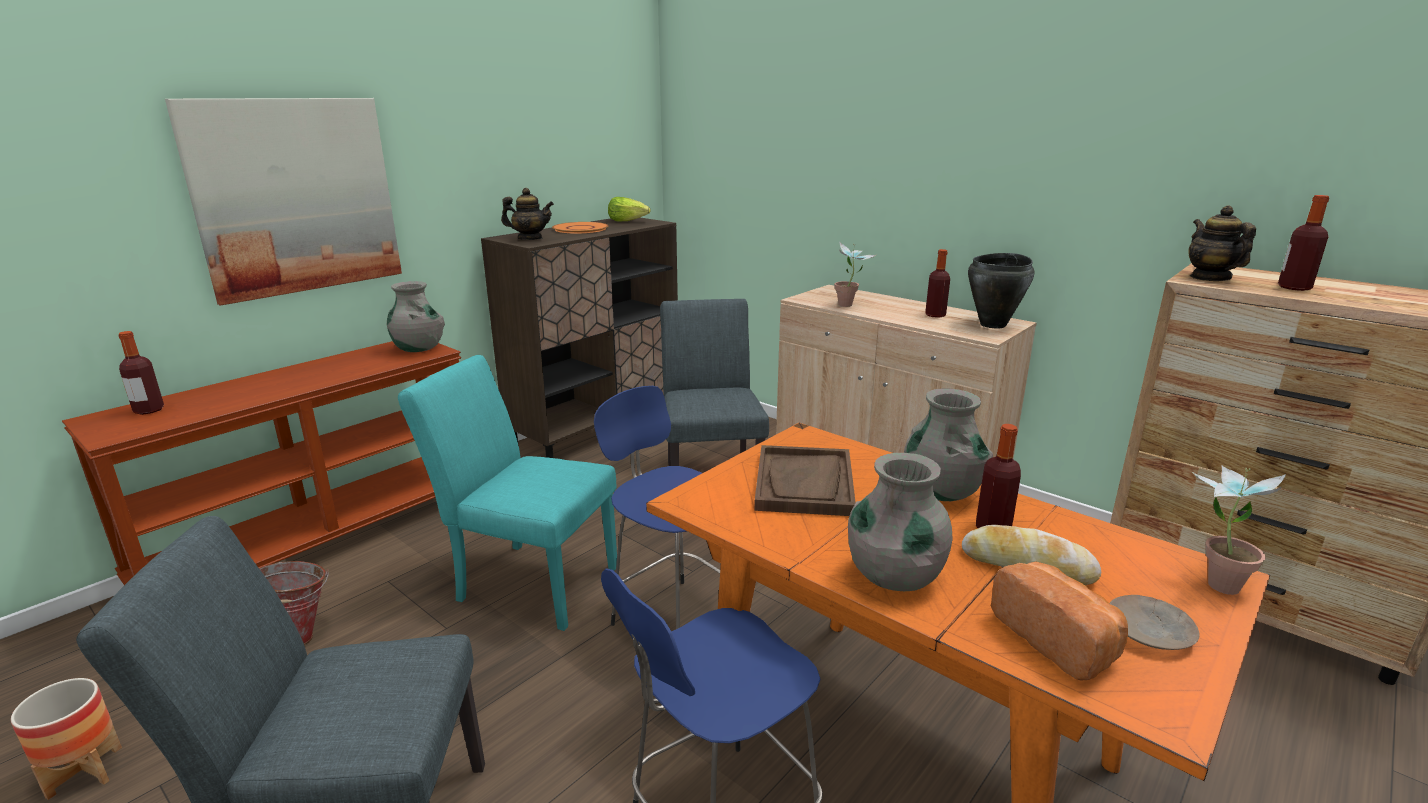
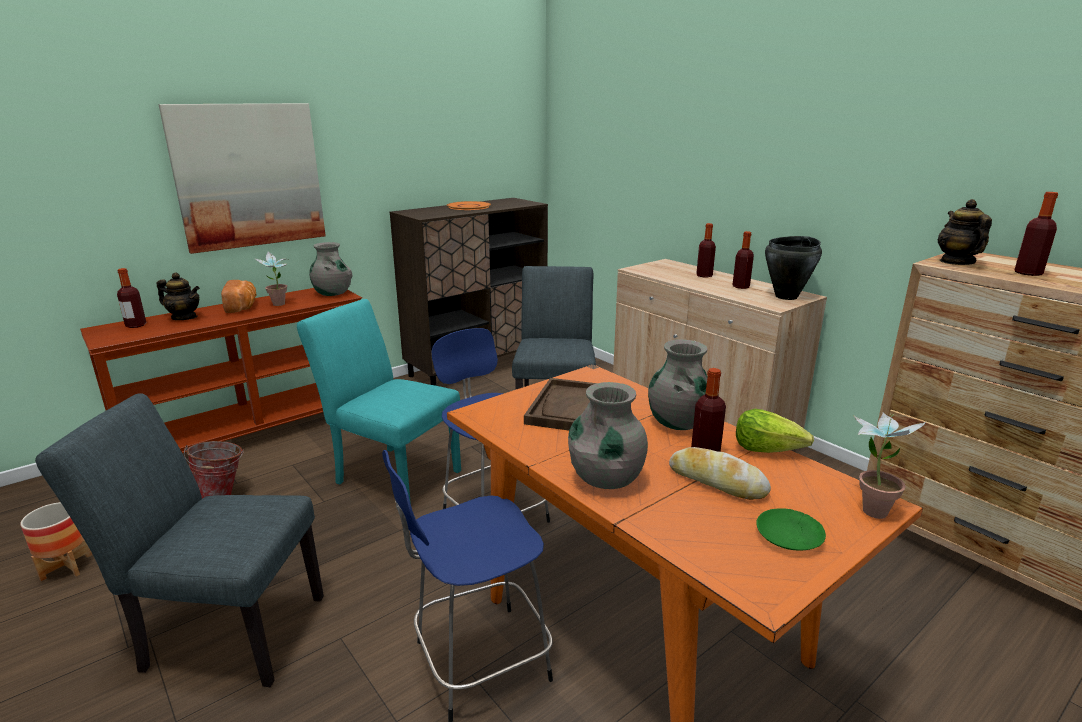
camera: 10 degrees right, 0 degrees up
(530, 239) = (425, 213): teapot -> teapot (184, 317)
(628, 221) = (510, 202): lettuce -> lettuce (767, 449)
(849, 306) = (671, 276): potted plant -> potted plant (279, 305)
(886, 303) = (704, 275): none -> bottle
(1058, 639) = (709, 534): bread -> bread (242, 307)
(1150, 631) = (789, 536): beige plate -> green plate

